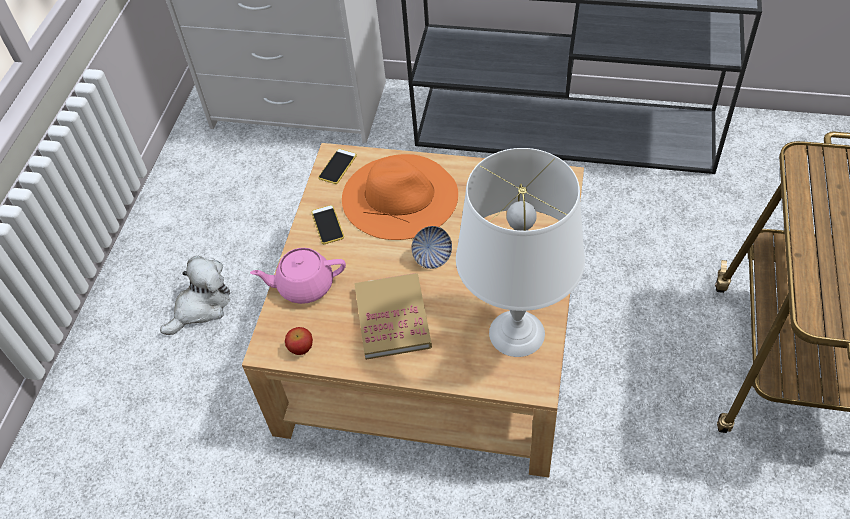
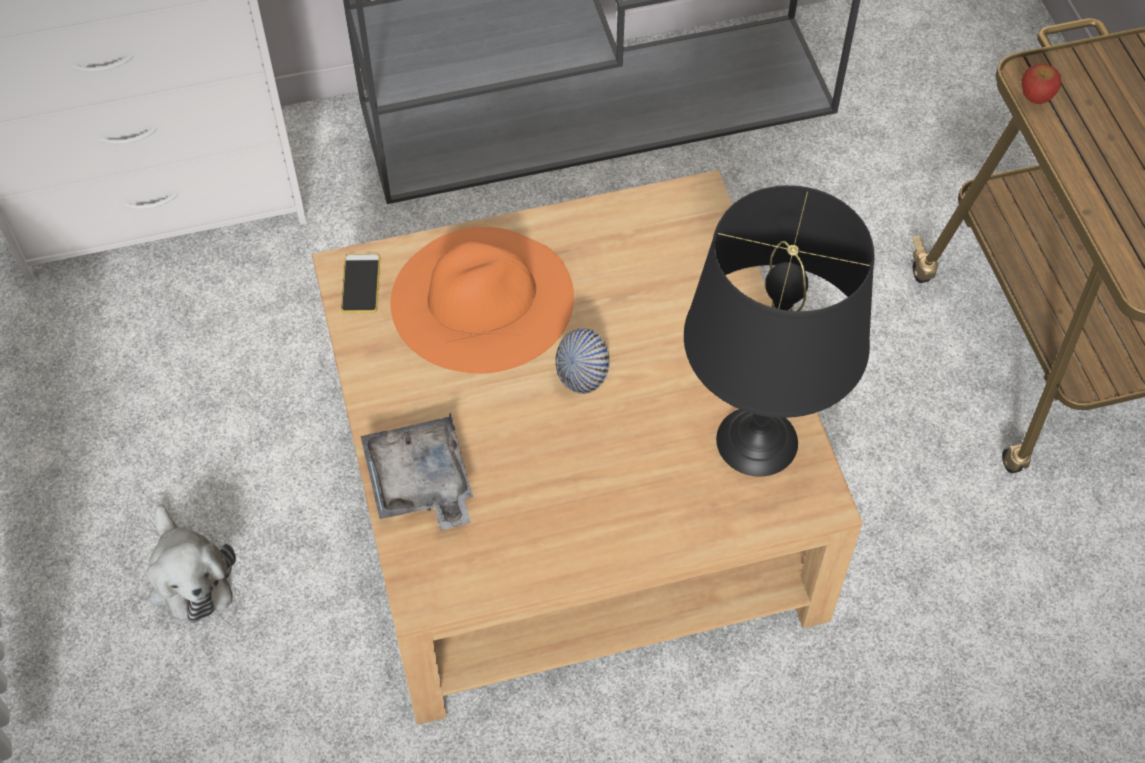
camera: 30 degrees left, 5 degrees up
(201, 307) = (189, 576): plush toy -> plush toy turned 135 degrees clockwise
(301, 348) = (471, 577): apple -> apple (1036, 97)
(304, 285) = (420, 483): pink teapot -> grey tray
(327, 225) = (399, 380): phone -> none
(392, 318) = (576, 483): book -> none
(516, 332) = (755, 440): white table lamp -> black table lamp

